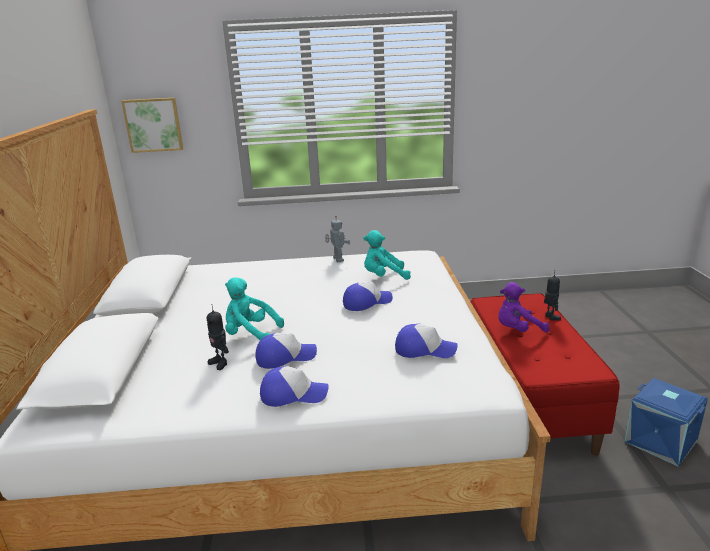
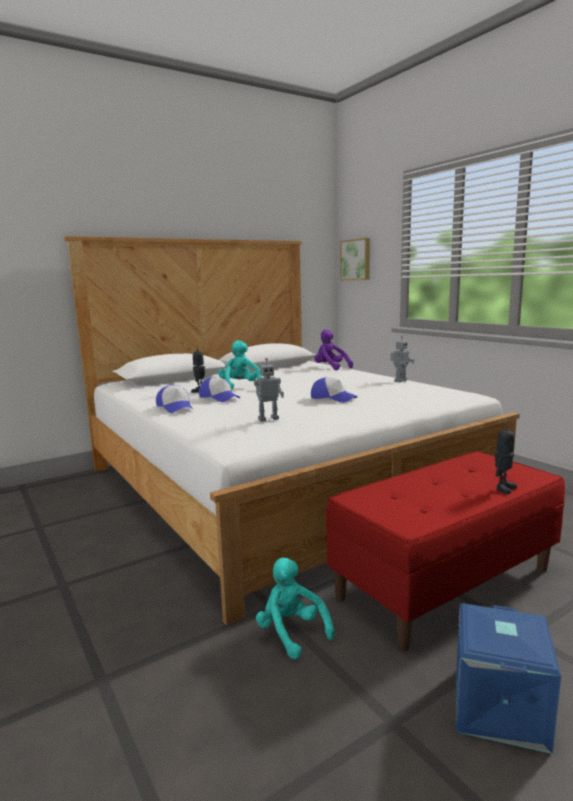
camera: 60 degrees right, 10 degrees down
(384, 277) = (391, 394): turquoise plush toy -> turquoise plush toy (291, 632)
(424, 349) = (268, 419): cap -> toy robot
(517, 330) = (440, 478): purple plush toy -> purple plush toy (330, 368)

